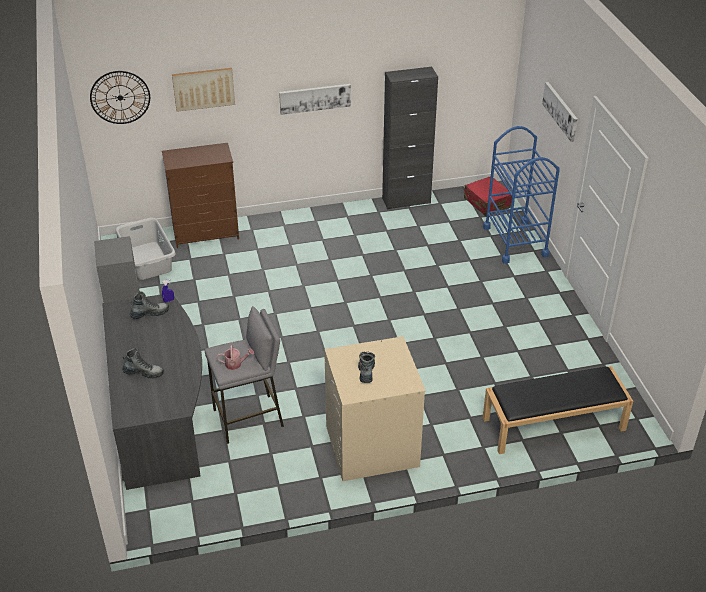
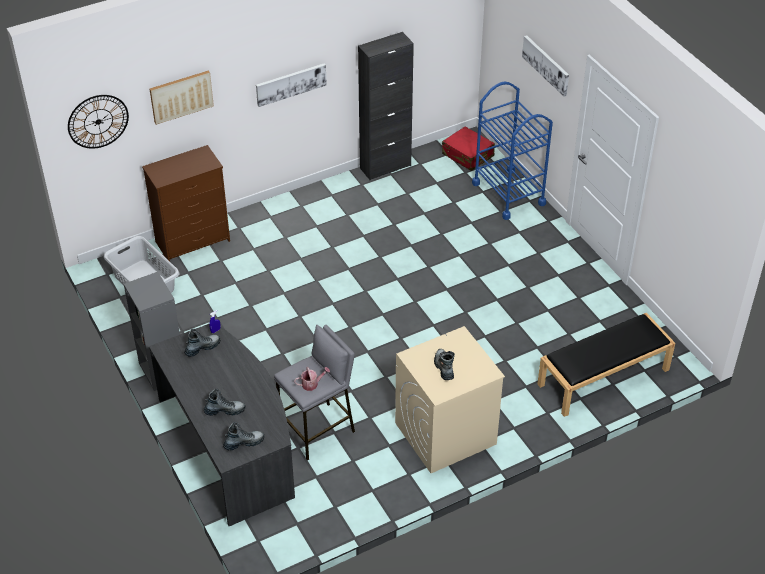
camera: 15 degrees left, 5 degrees up
(147, 405) = (244, 443): none -> boot

